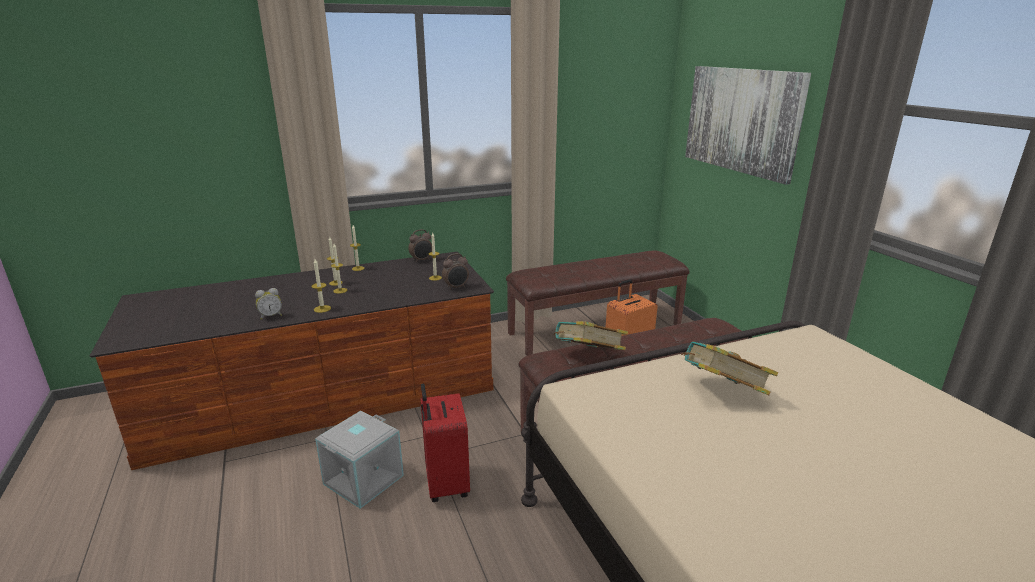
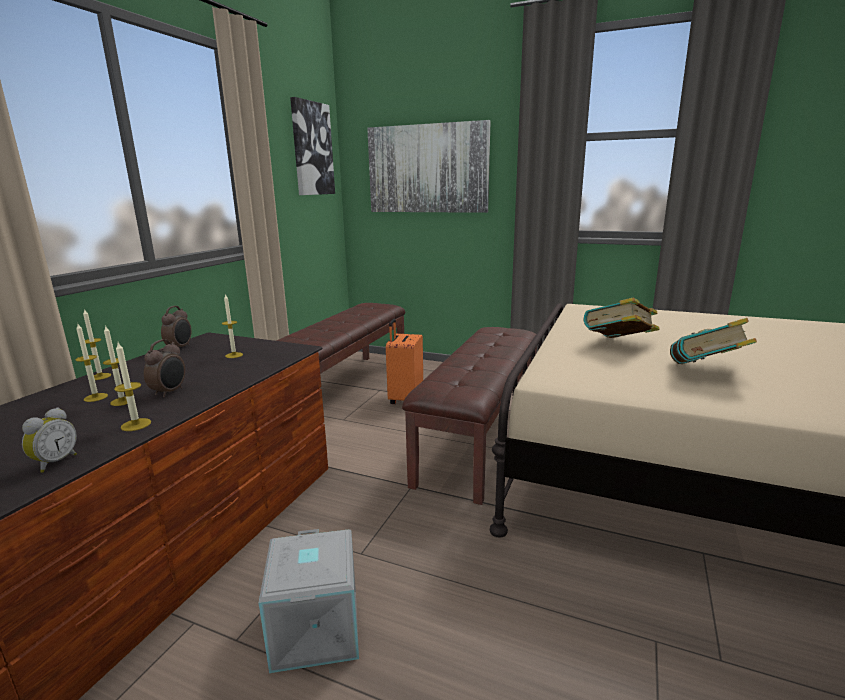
camera: 45 degrees left, 5 degrees down
(445, 485) = (410, 570): red suitcase -> none
(456, 287) = (278, 355): alarm clock -> alarm clock (170, 392)
(588, 357) = (460, 375): book -> book (705, 373)
(628, 89) = (311, 149): none -> picture

